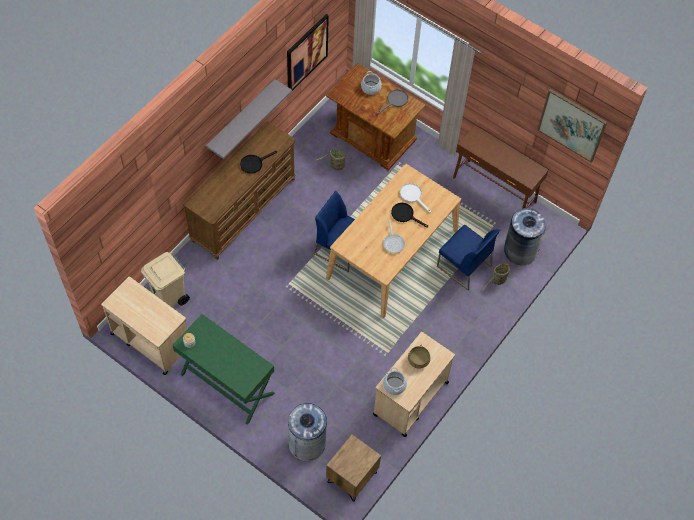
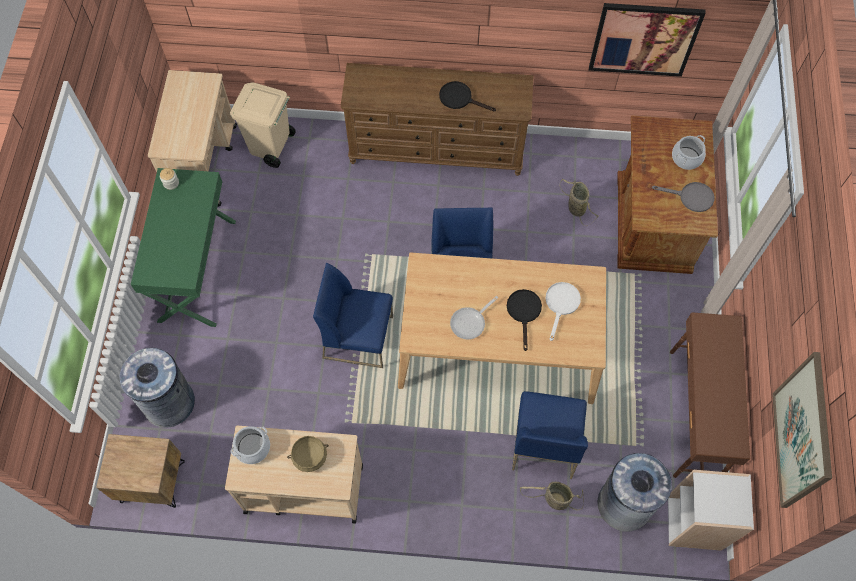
camera: 60 degrees right, 5 degrees up
(241, 117) = (485, 30): grey shelf -> none
(337, 320) = (359, 336): none -> blue chair
(550, 227) = (694, 523): none -> bookcase

